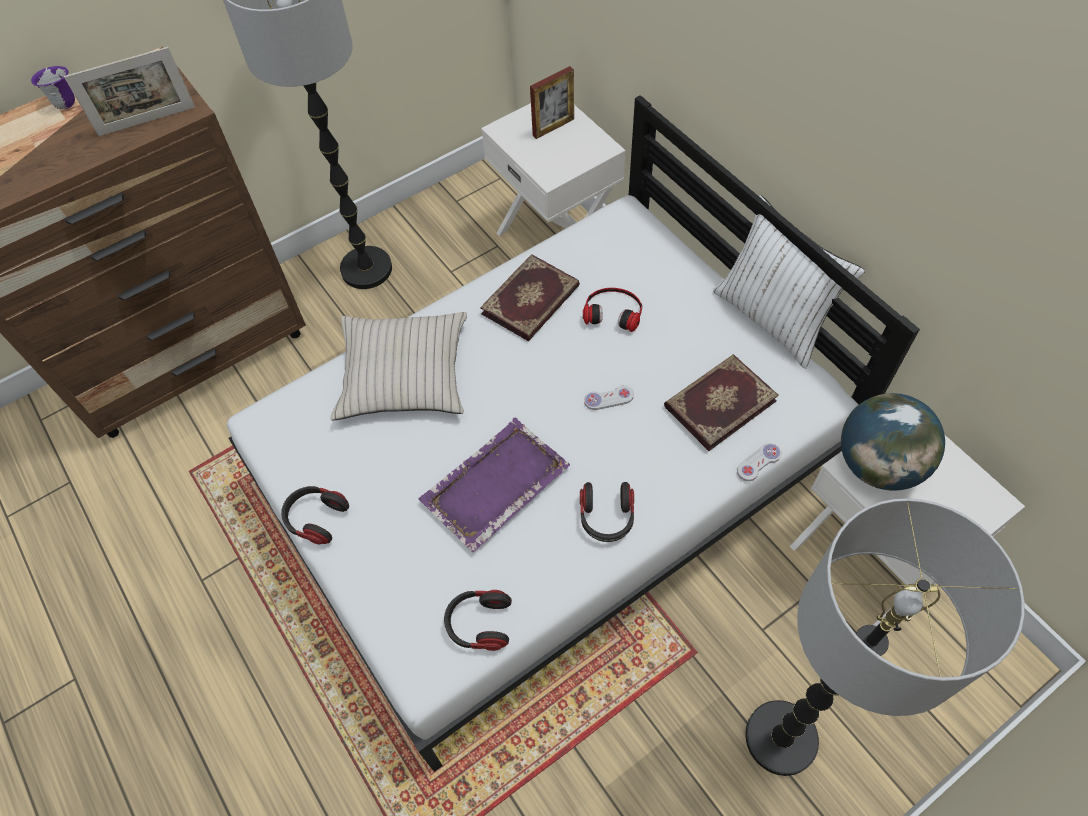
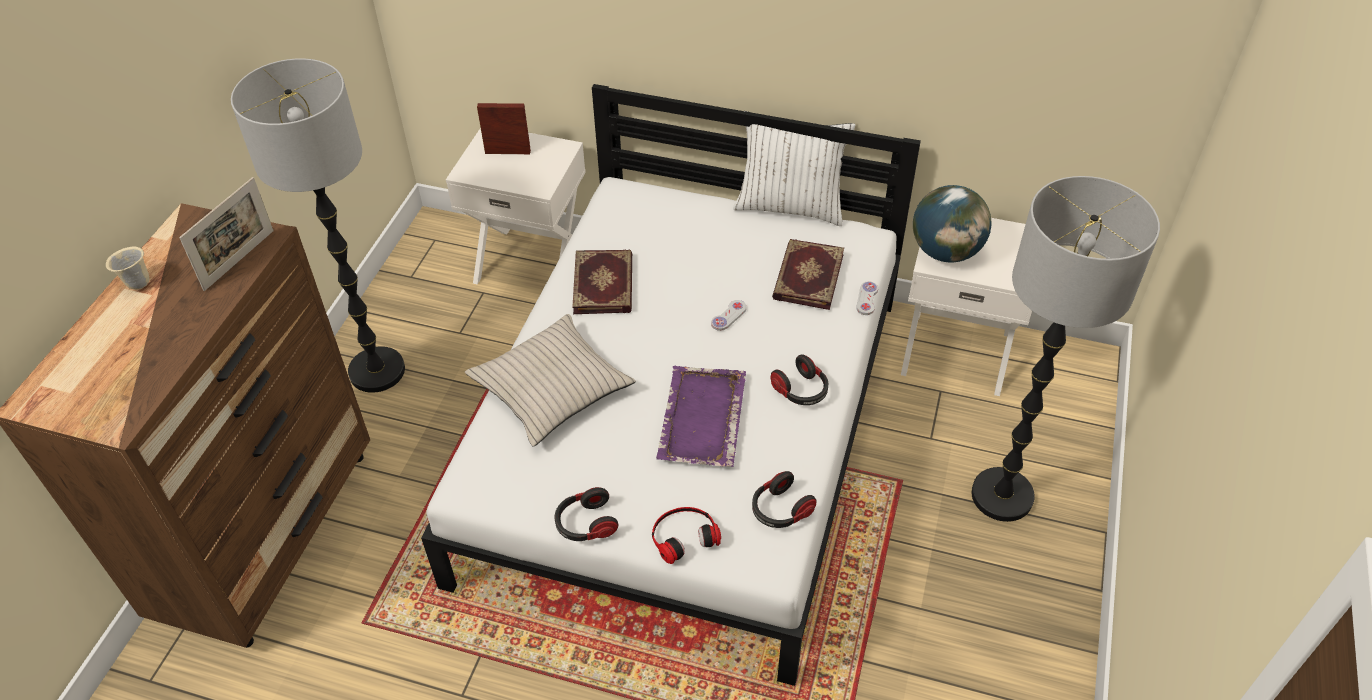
camera: 40 degrees left, 10 degrees down
(66, 103) = (137, 283): purple mug -> beige mug
(553, 127) = (507, 152): picture frame -> picture frame turned 105 degrees counterclockwise
(613, 311) = (674, 259): headphones -> headphones (683, 535)

